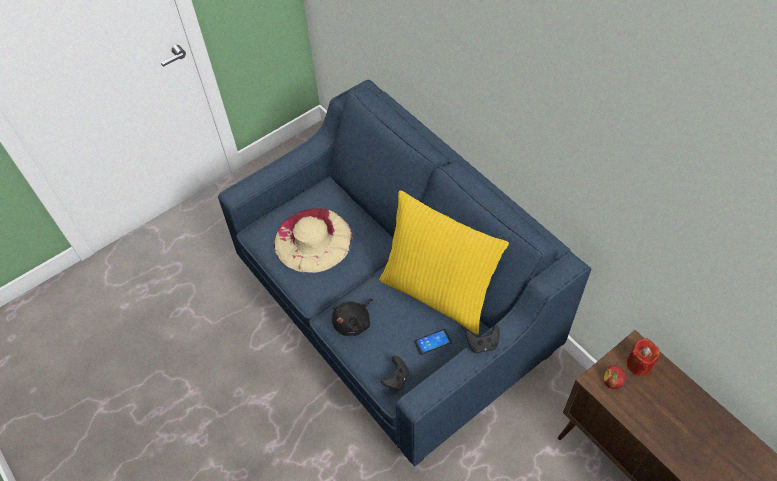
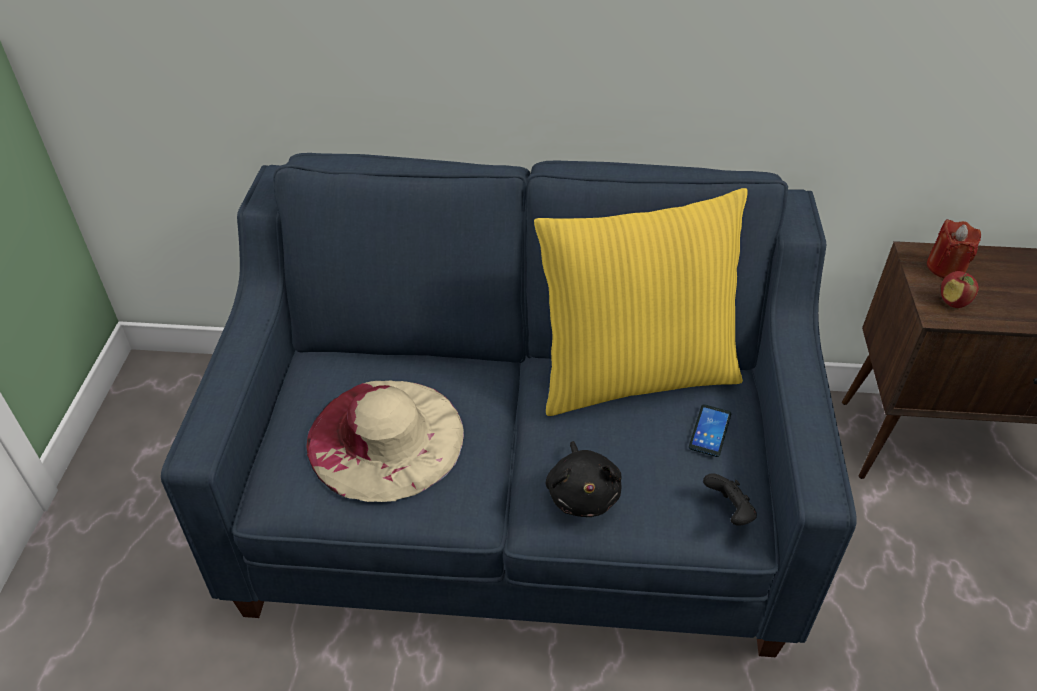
camera: 50 degrees left, 10 degrees down
(482, 344) = (792, 369): black game controller -> none

